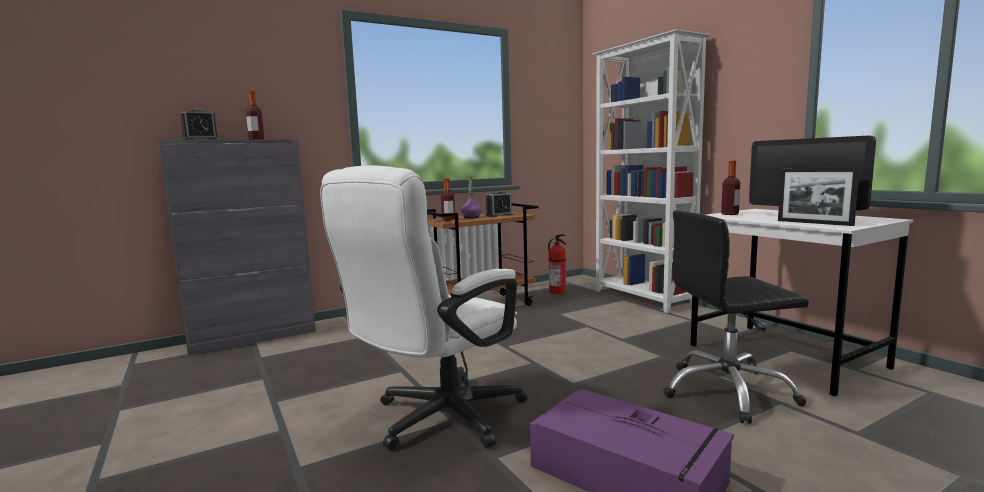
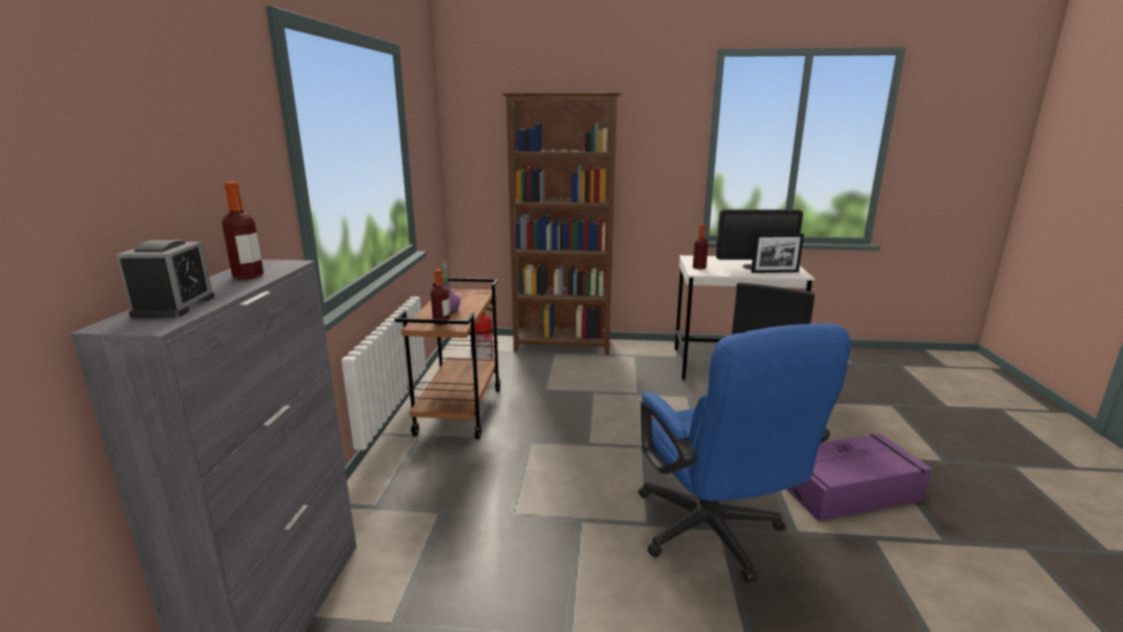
camera: 55 degrees left, 10 degrees up
(437, 420) = (714, 537): white office chair -> blue office chair
(499, 215) = (462, 299): alarm clock -> none
(642, 298) = (563, 346): white bookcase -> brown bookcase

